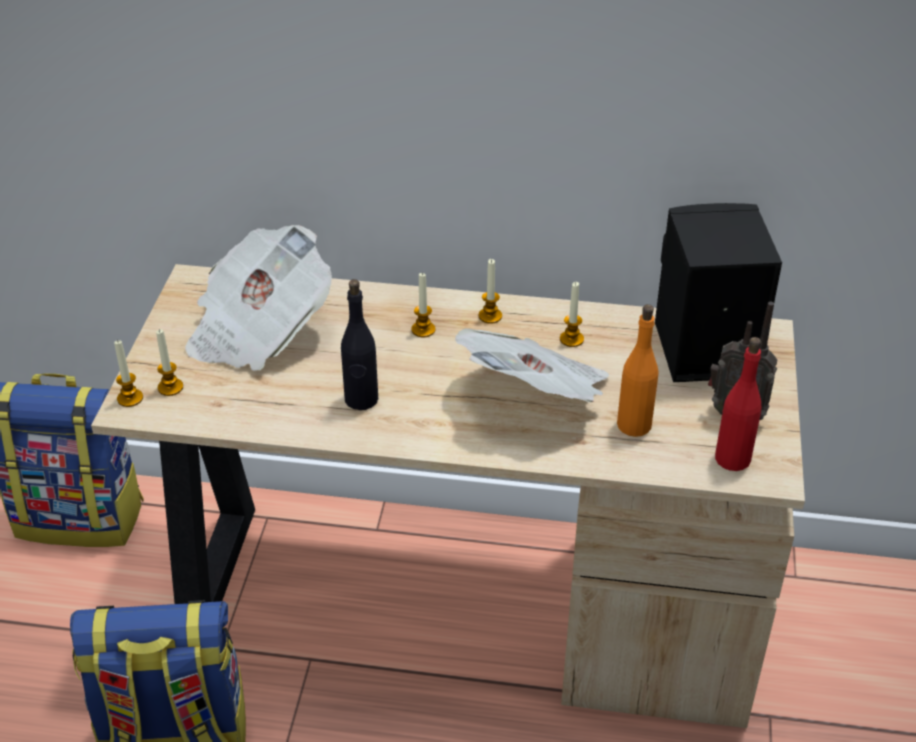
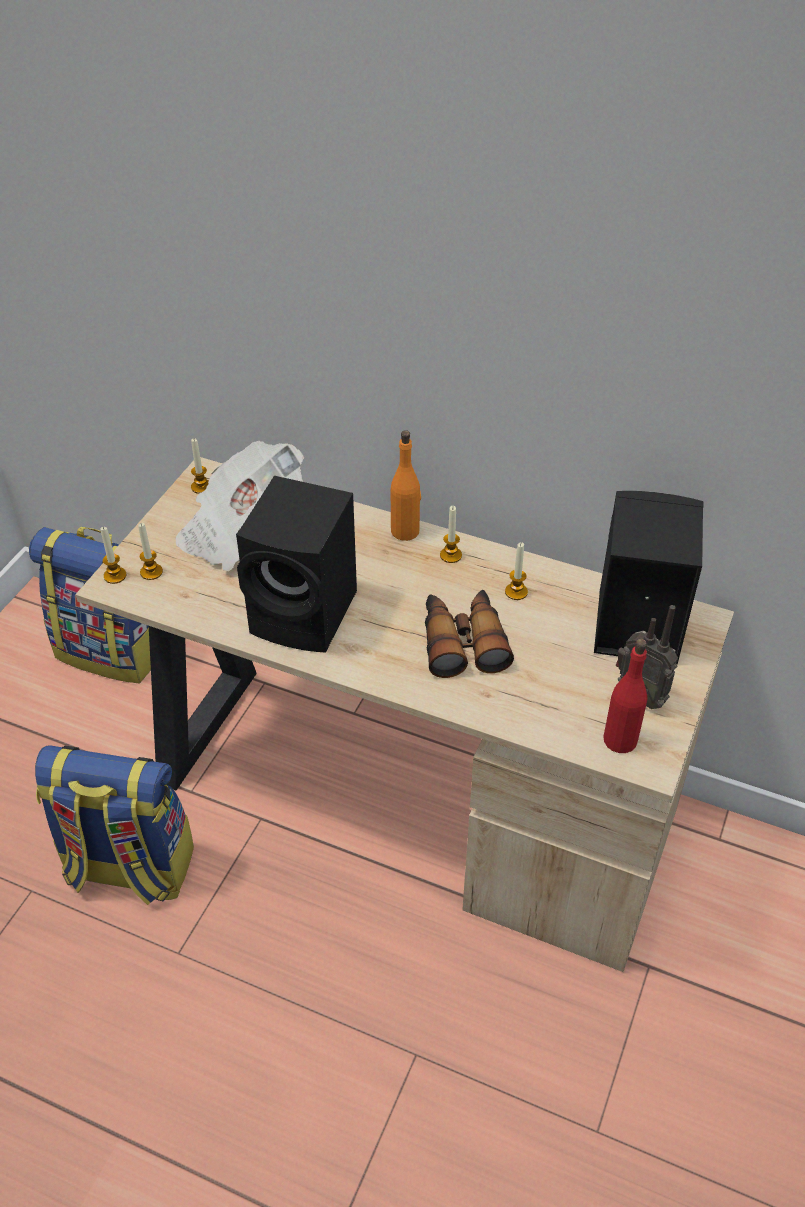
camera: 15 degrees right, 5 degrees up
(361, 399) = (307, 615): black bottle -> black speaker
(423, 330) = (386, 558): candle -> candle (201, 487)
(536, 395) = (463, 641): newspaper -> binoculars
(634, 425) = (541, 688): orange bottle -> orange bottle (405, 531)

